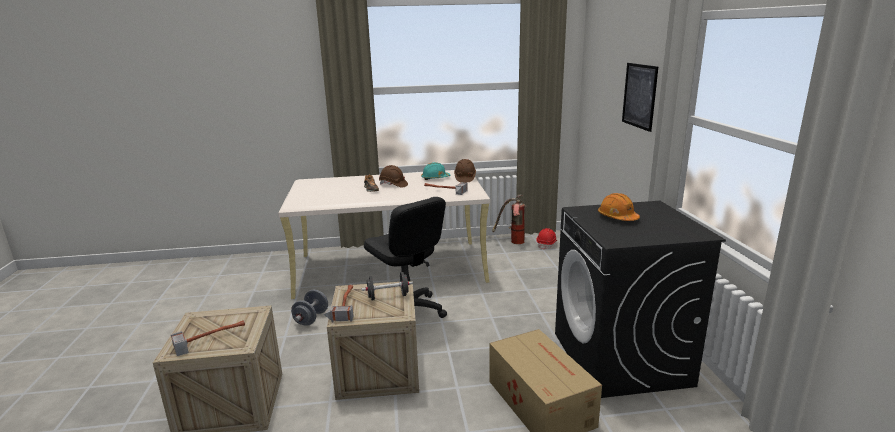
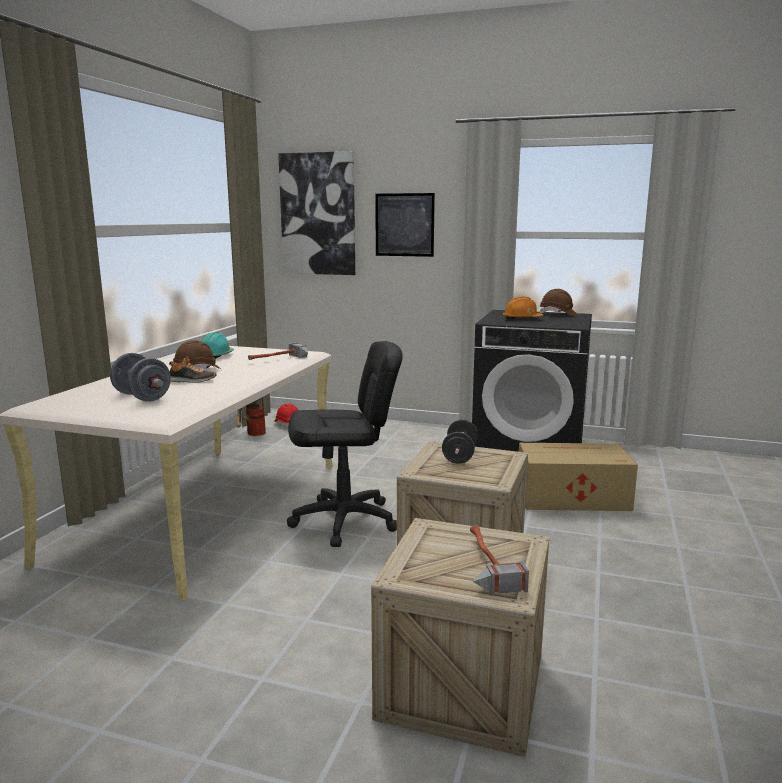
camera: 65 degrees left, 5 degrees down
(311, 318) = (277, 590): grey dumbbell -> grey dumbbell (142, 397)
(342, 306) = (461, 478): hammer -> none
(465, 178) = (246, 349): brown hard hat -> brown hard hat (558, 314)
(602, 77) = (318, 214): none -> picture

